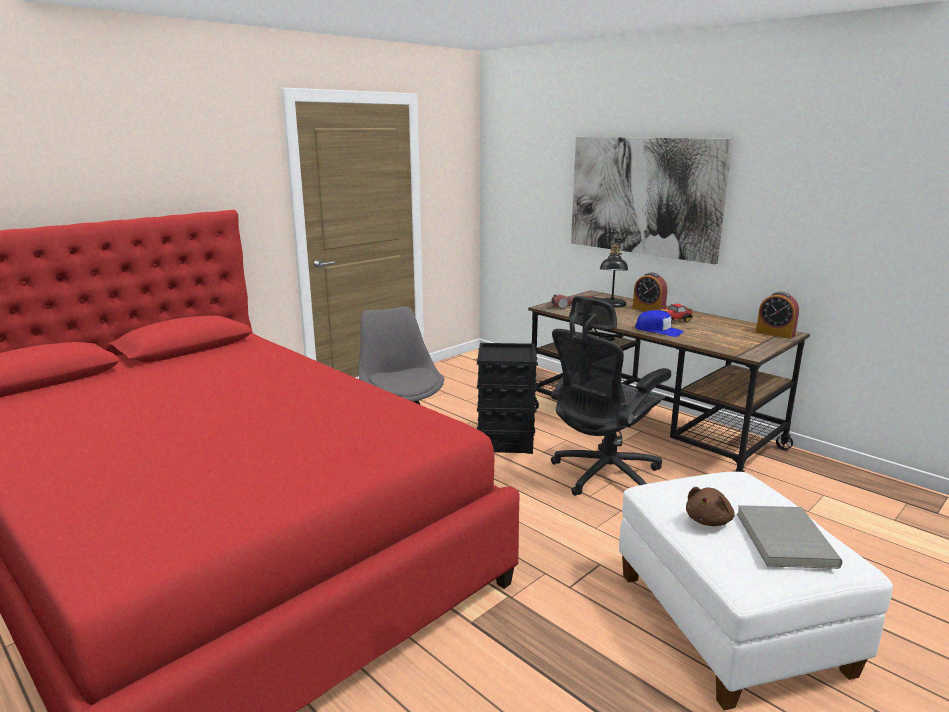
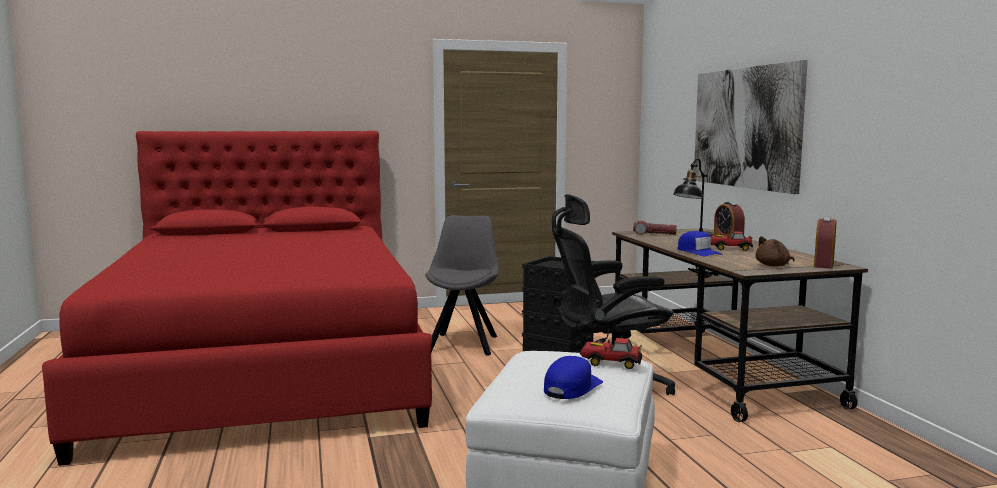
camera: 30 degrees right, 10 degrees down
(709, 520) = (537, 370): brown plush toy -> brown plush toy (774, 266)
(746, 489) = (610, 363): none -> toy car
(775, 333) = (823, 264): alarm clock -> alarm clock turned 45 degrees clockwise
(783, 539) = (572, 387): grey book -> blue cap

